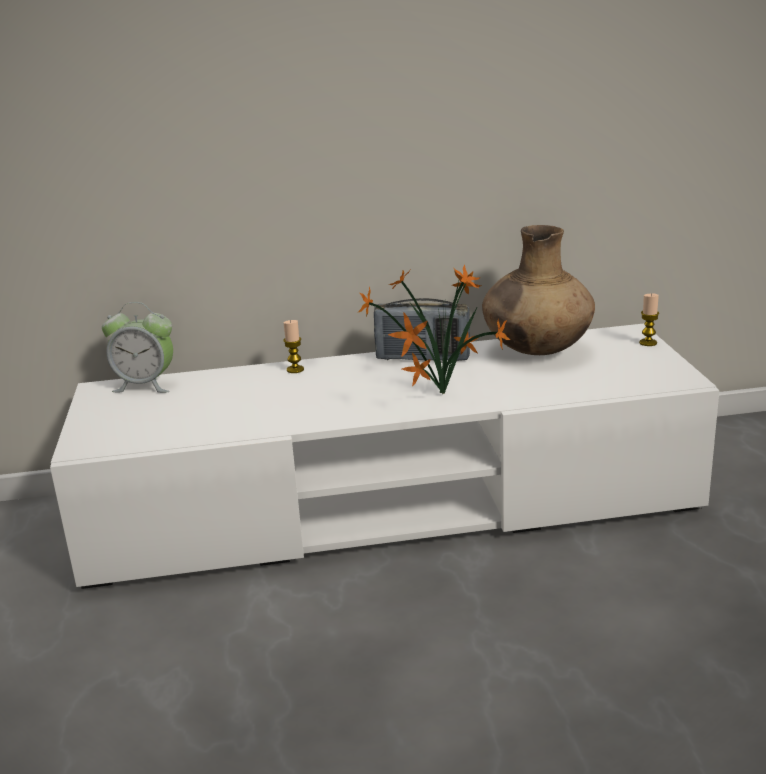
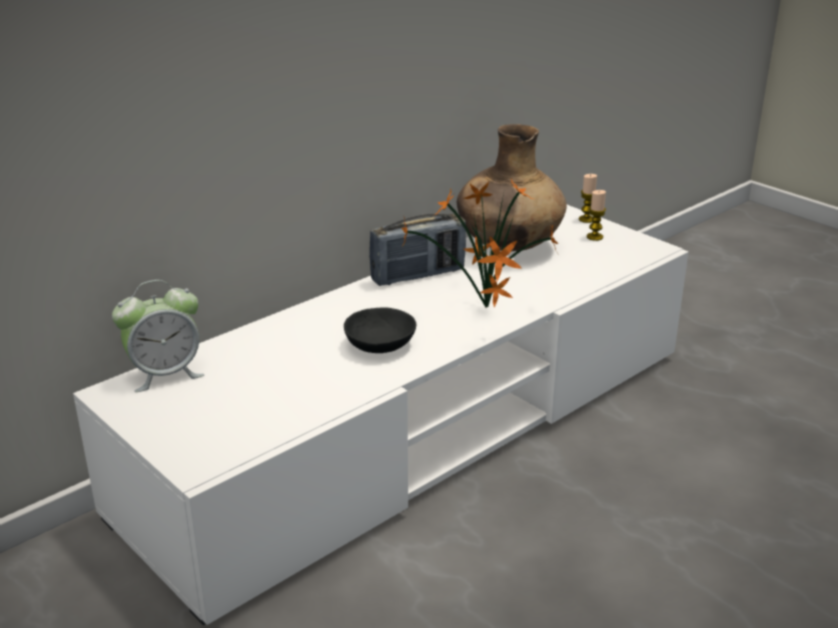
camera: 35 degrees left, 5 degrees up
(295, 369) = (309, 316): candle -> candle (594, 237)
(317, 402) = (380, 345): none -> black bowl

